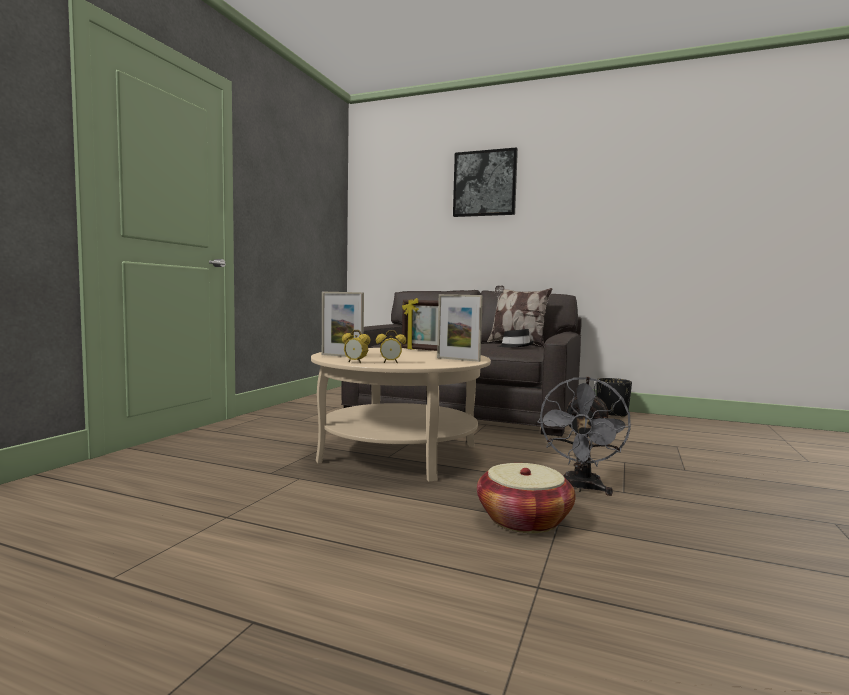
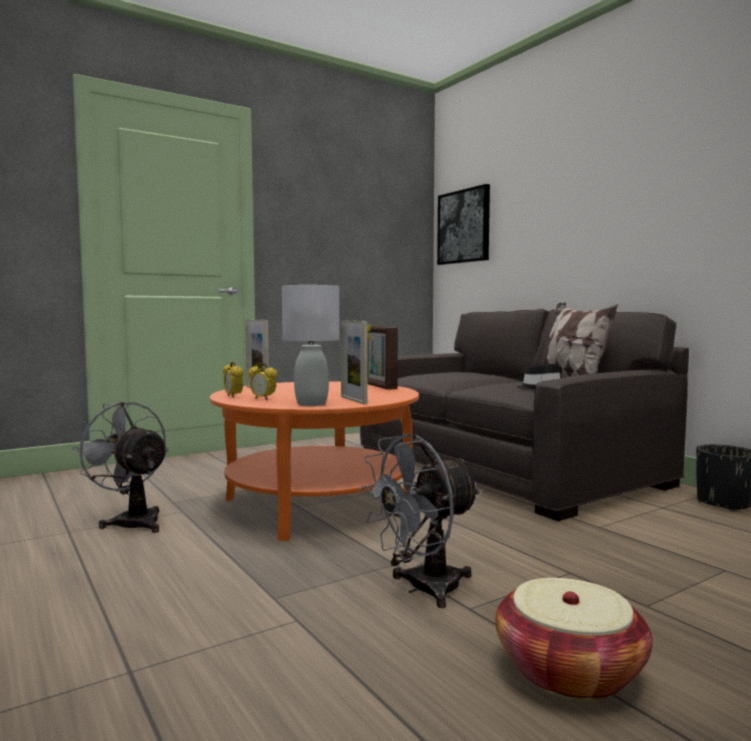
camera: 35 degrees right, 0 degrees up
(270, 495) = (132, 521): none -> grey fan
(400, 453) = (317, 505): beige coffee table -> orange coffee table
(444, 363) = (312, 404): none -> grey table lamp
(485, 183) = (568, 163): picture -> picture (464, 226)
(524, 520) = (274, 604): basket -> basket (569, 671)

